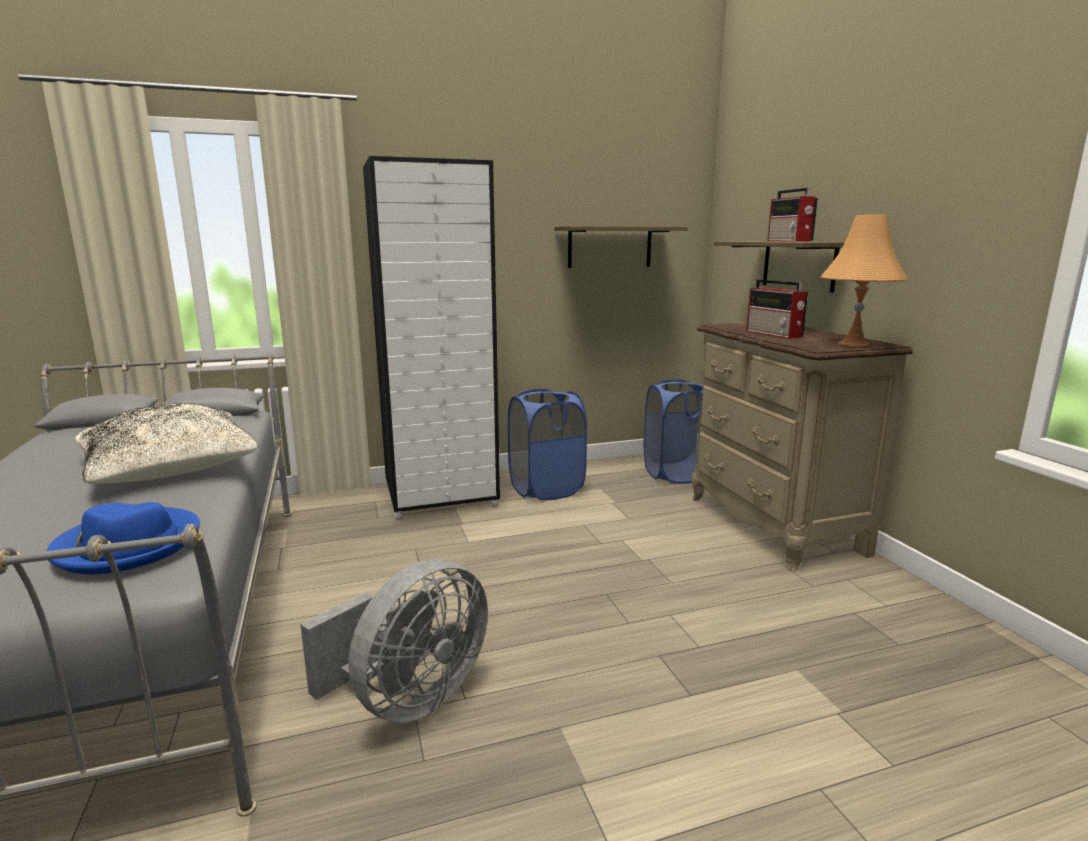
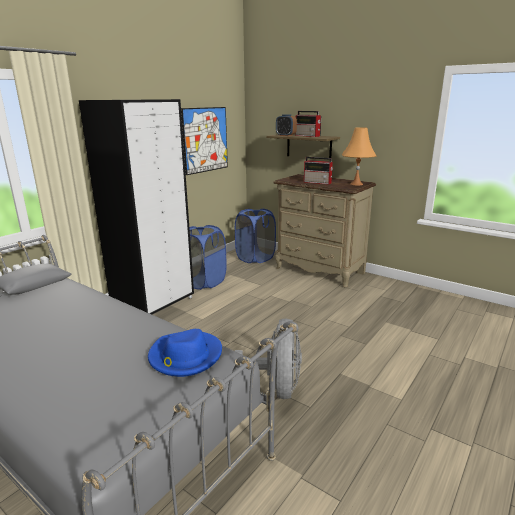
camera: 35 degrees left, 5 degrees up
(171, 465) = (98, 317): beige pillow -> none
(610, 247) = (205, 140): shelf -> picture
(746, 241) = (285, 135): none -> alarm clock

